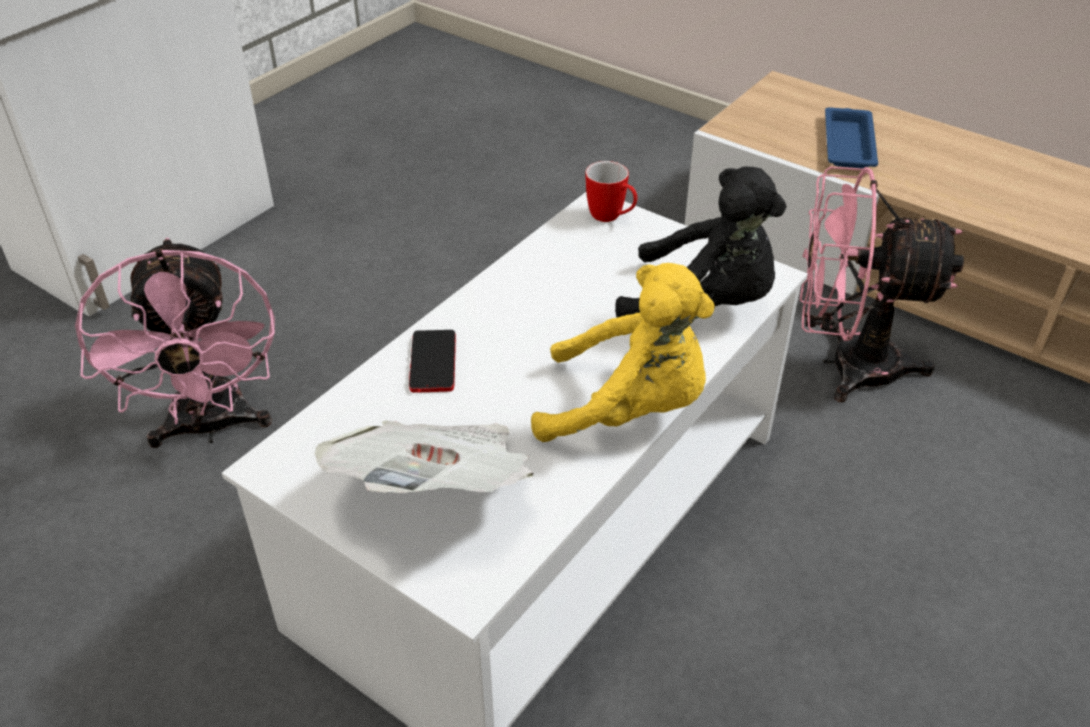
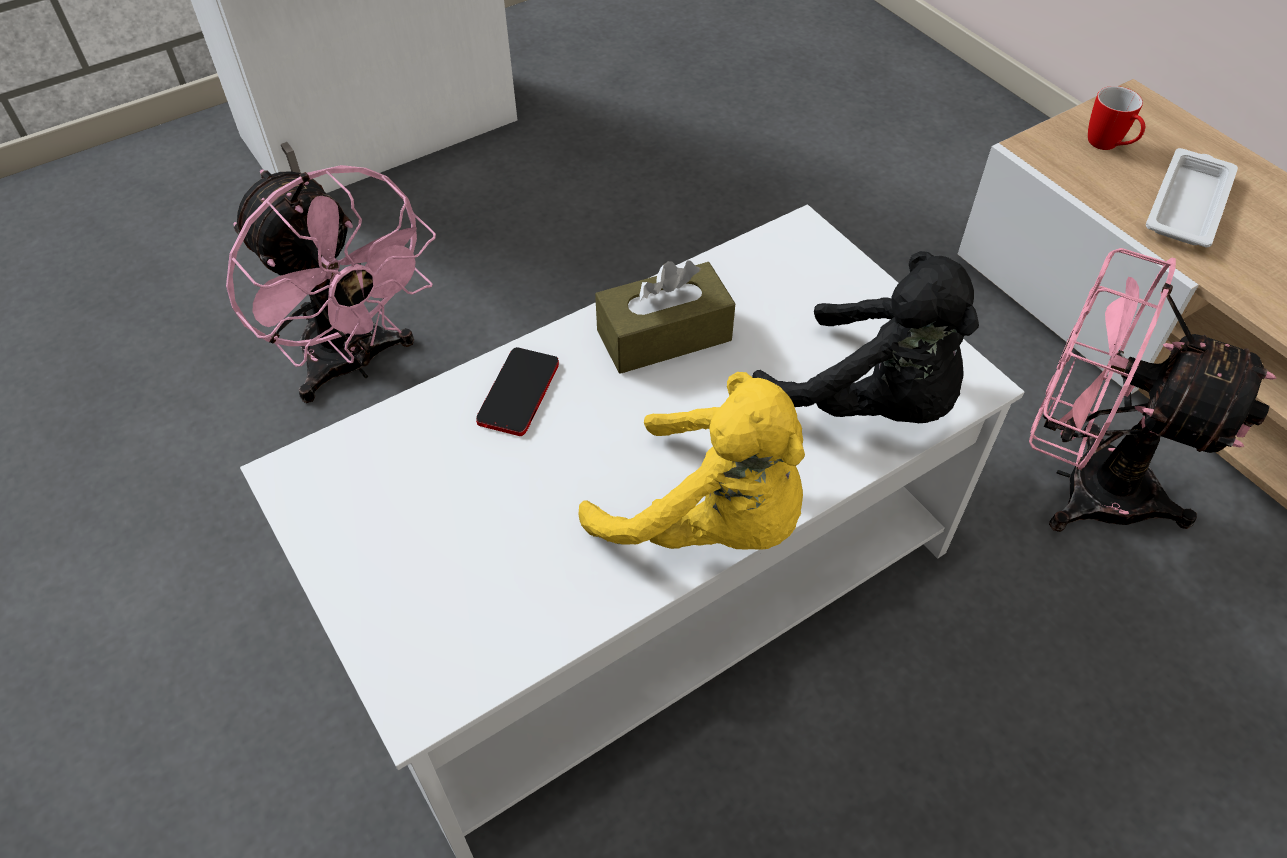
camera: 20 degrees right, 10 degrees up
(210, 427) = (354, 364): pink fan -> pink fan turned 45 degrees counterclockwise
(438, 491) = (447, 562): newspaper -> none
(528, 297) = (664, 335): none -> brown tissue box
(611, 218) = (812, 252): mug -> mug (1108, 146)
(848, 143) = (1187, 204): blue tray -> white tray

